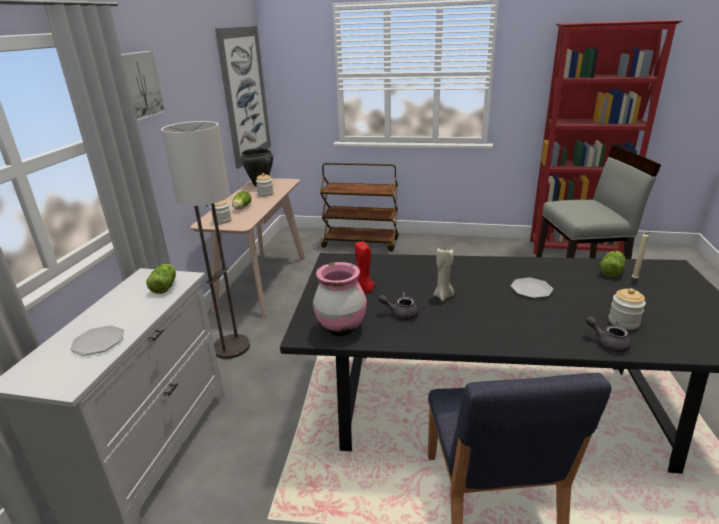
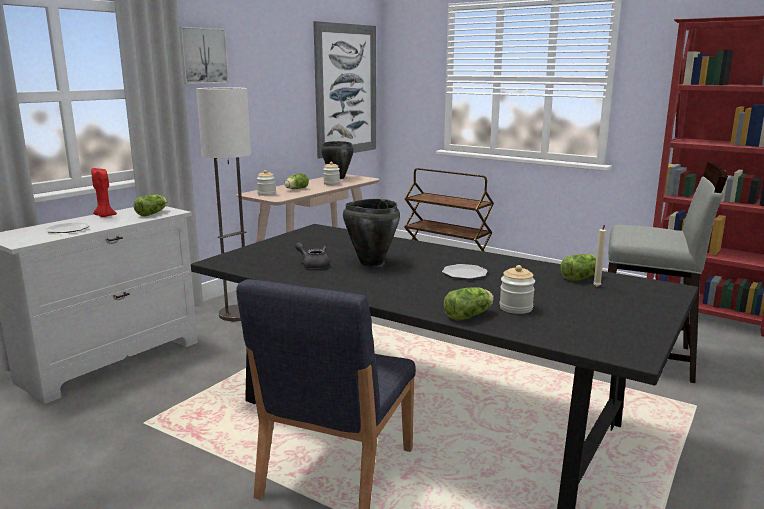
camera: 25 degrees right, 10 degrees down
(341, 328) = (251, 263): pink vase -> none
(364, 290) = (310, 248): red candle -> red candle (104, 216)
(443, 296) = (371, 263): beige candle -> black cooking pot
(608, 343) = (470, 315): grey teapot -> lettuce

